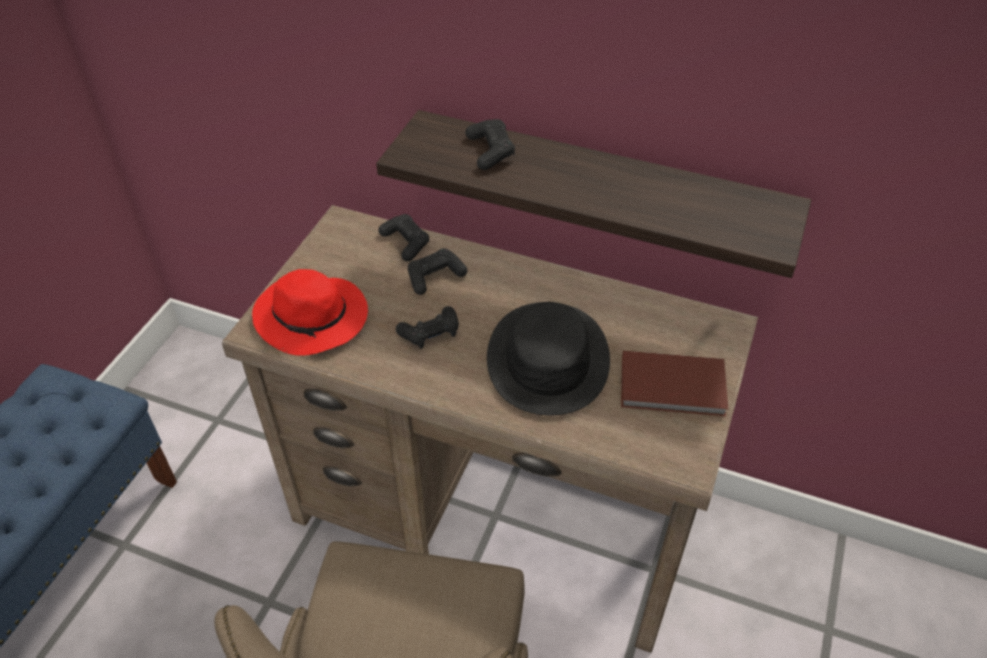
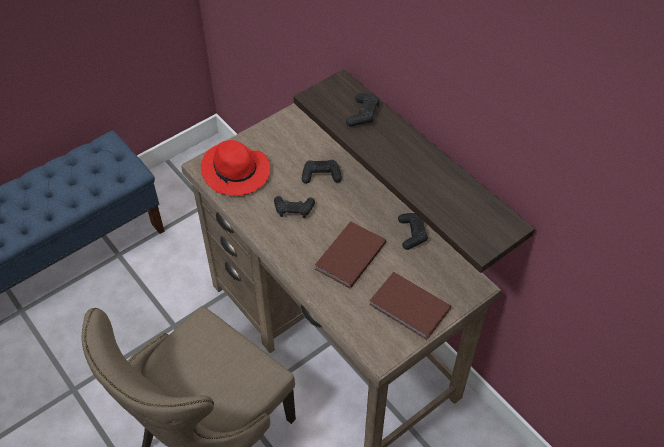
camera: 30 degrees right, 5 degrees up
(406, 243) = (320, 146): black game controller -> black game controller (412, 234)
(547, 359) = (348, 256): black hat -> brown book

